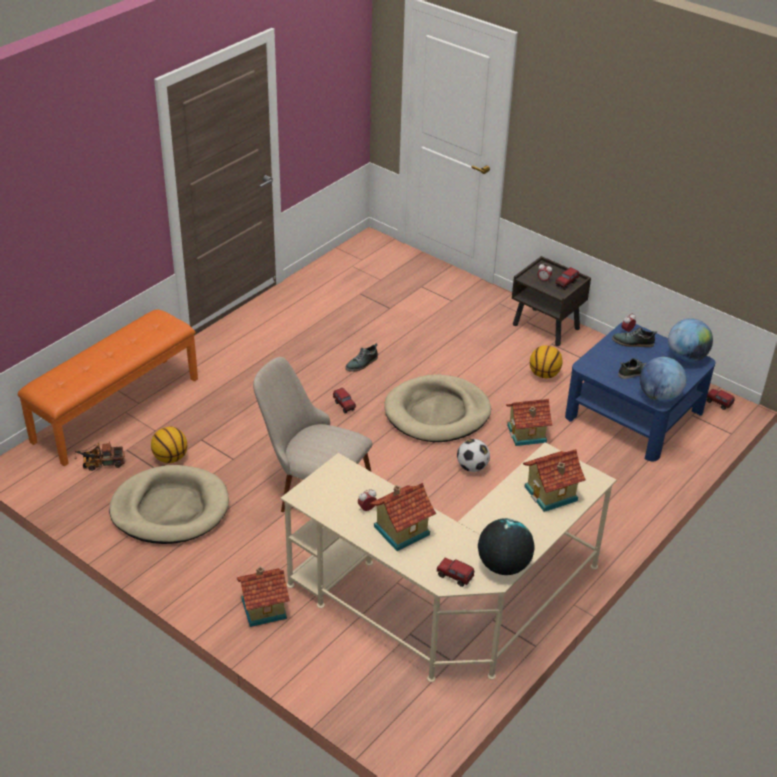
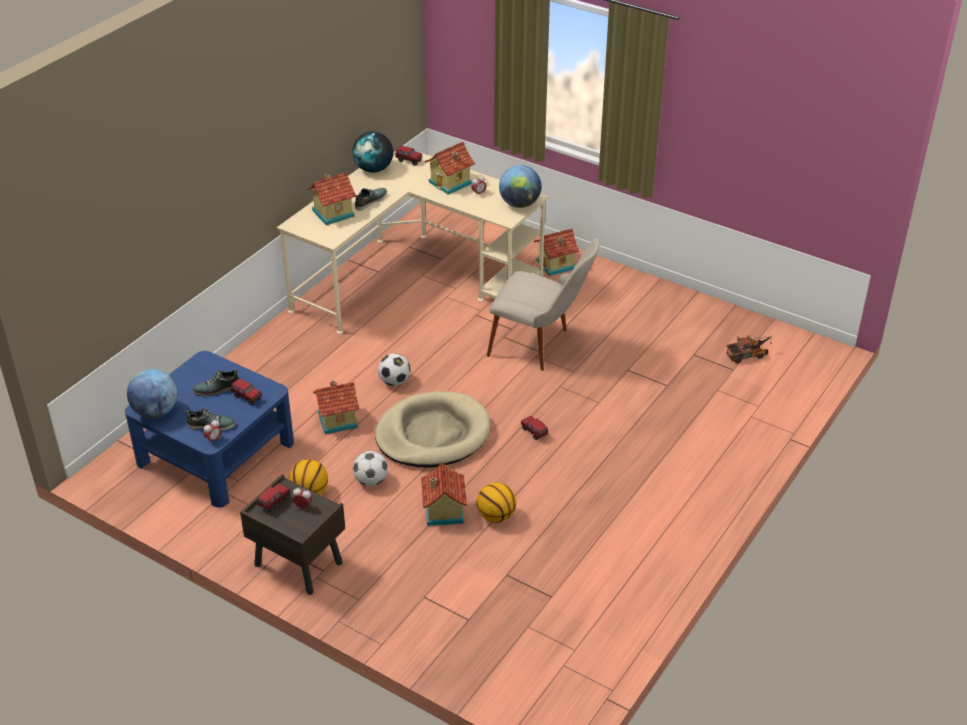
camera: 175 degrees right, 0 degrees up
(116, 409) = (770, 408): orange bench -> none
(170, 458) = (687, 366): basketball -> basketball (496, 516)
(170, 509) = (663, 324): beige dog bed -> none
(362, 363) = (525, 487): shoe -> shoe (370, 201)
(433, 351) = (442, 511): none -> toy house
(493, 379) = (371, 481): none -> football
(659, 397) = (203, 364): globe -> globe (519, 204)
(718, 404) = (114, 473): toy truck -> toy truck (247, 398)

